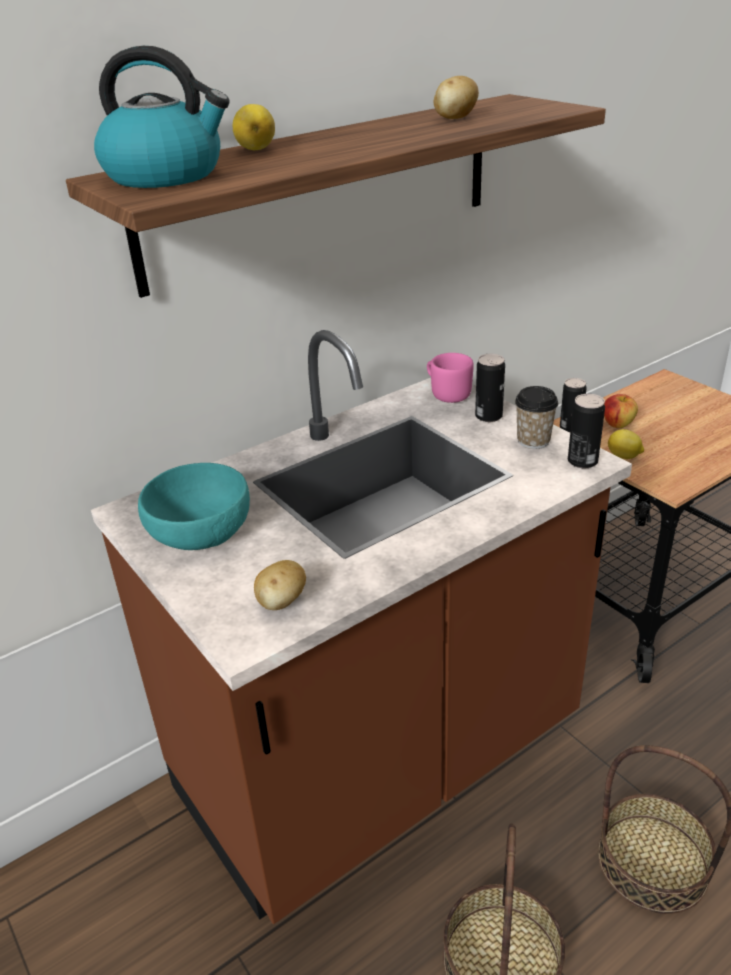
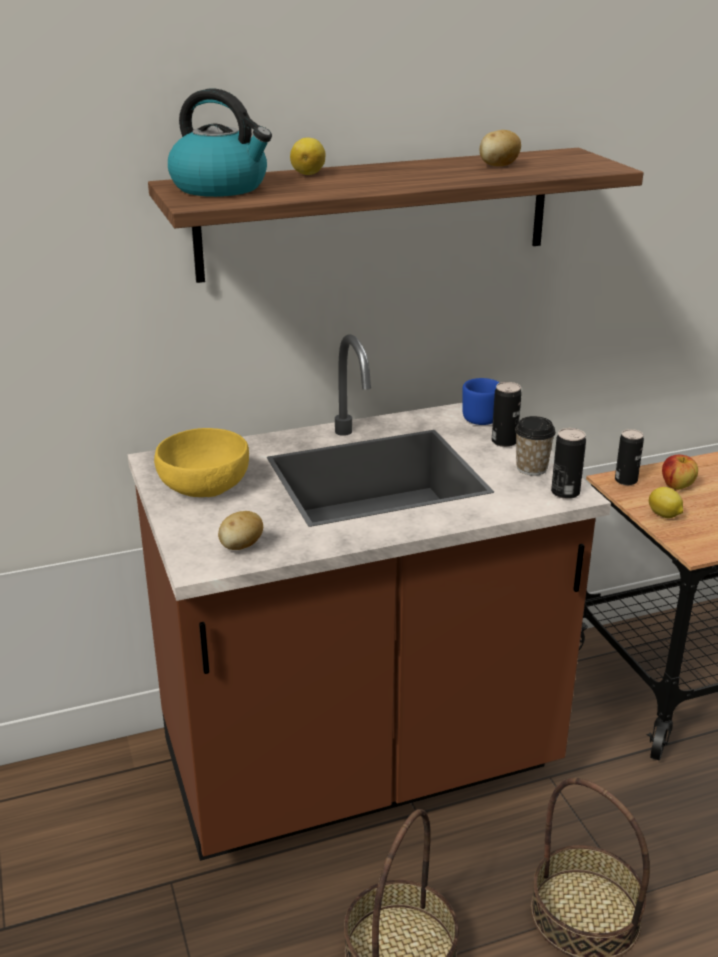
camera: 15 degrees right, 5 degrees down
(200, 531) = (205, 485): turquoise bowl -> yellow bowl
(447, 394) = (478, 417): pink mug -> blue mug

